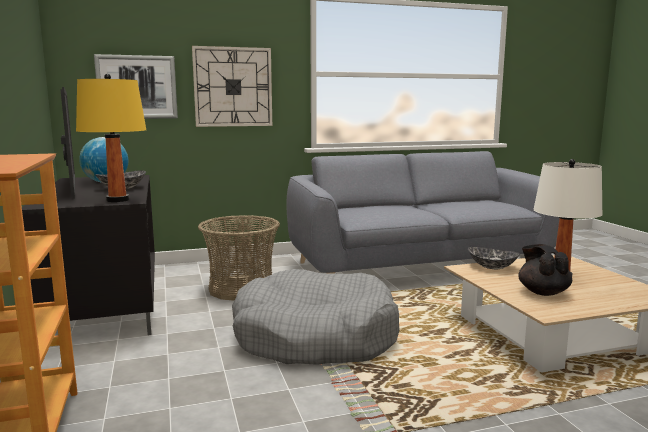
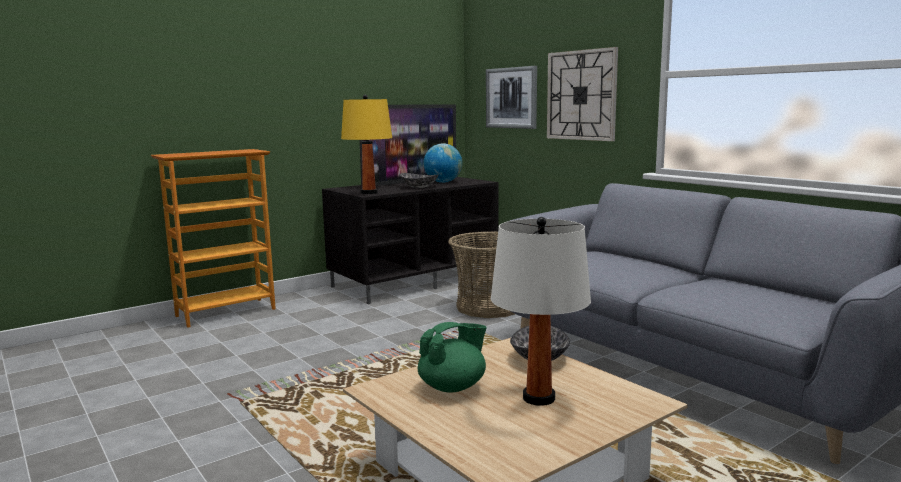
camera: 70 degrees right, 0 degrees up
(315, 337) = (400, 350): grey dog bed -> none
(542, 292) = (453, 387): black teapot -> green teapot

